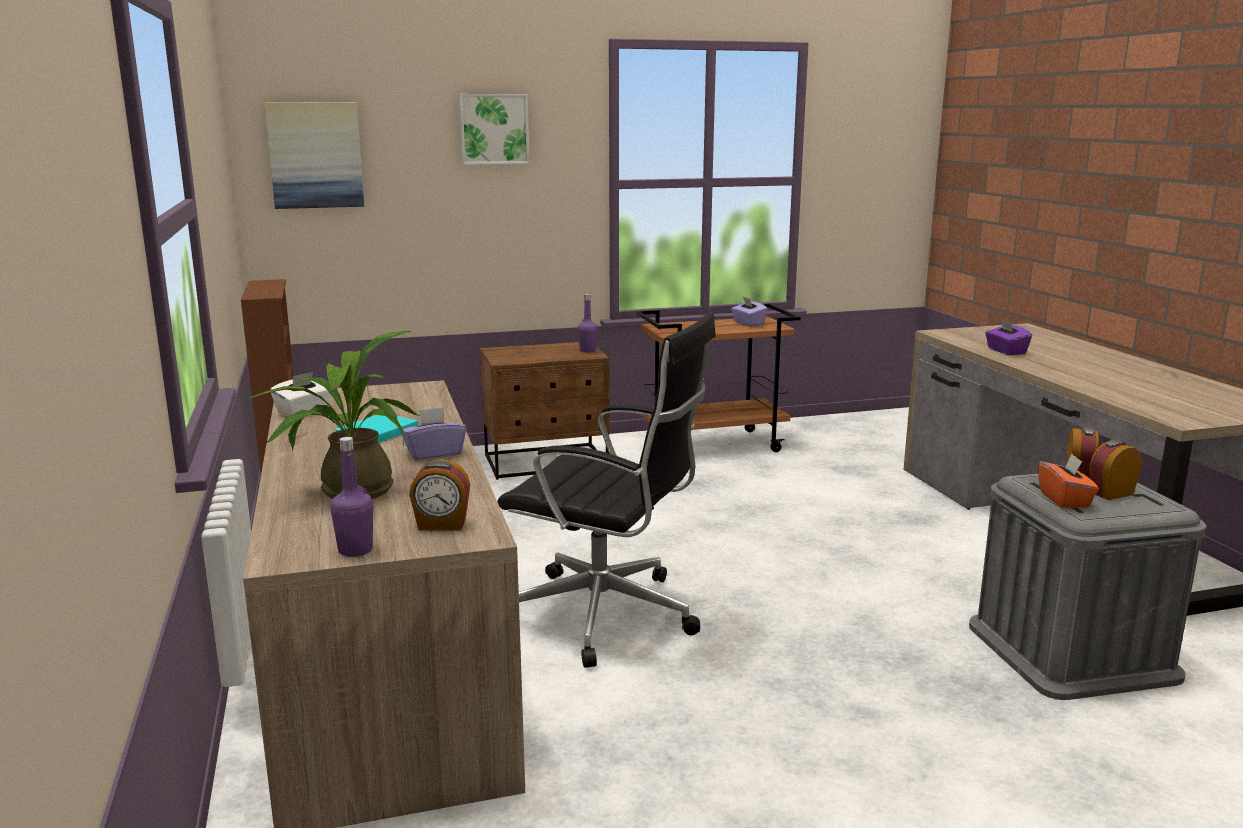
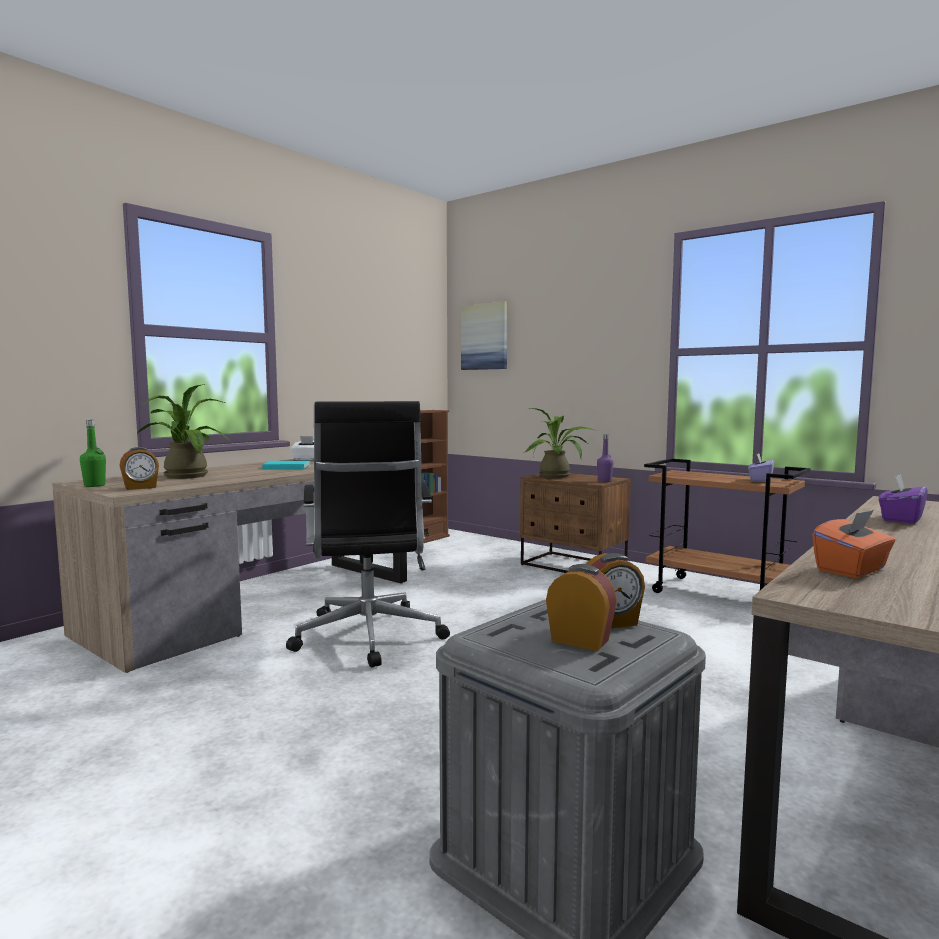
camera: 55 degrees right, 10 degrees down
(355, 550) = (94, 485): purple bottle -> green bottle
(434, 453) = (261, 475): purple tissue box -> none
(442, 525) = (140, 487): alarm clock -> alarm clock turned 90 degrees counterclockwise
(494, 129) = (586, 313): picture -> none
(523, 355) = (558, 476): none -> potted plant
(1064, 499) = (516, 624): orange tissue box -> orange tissue box (852, 570)

